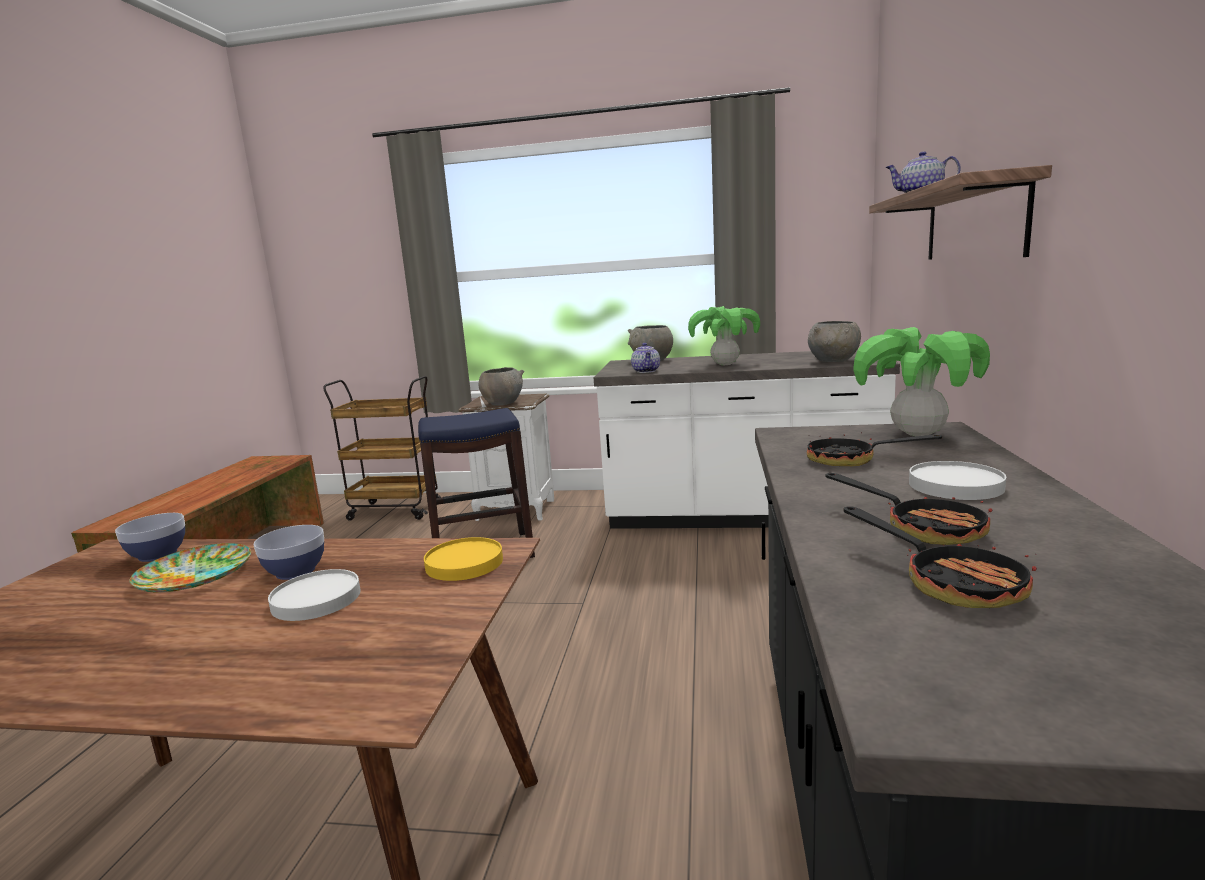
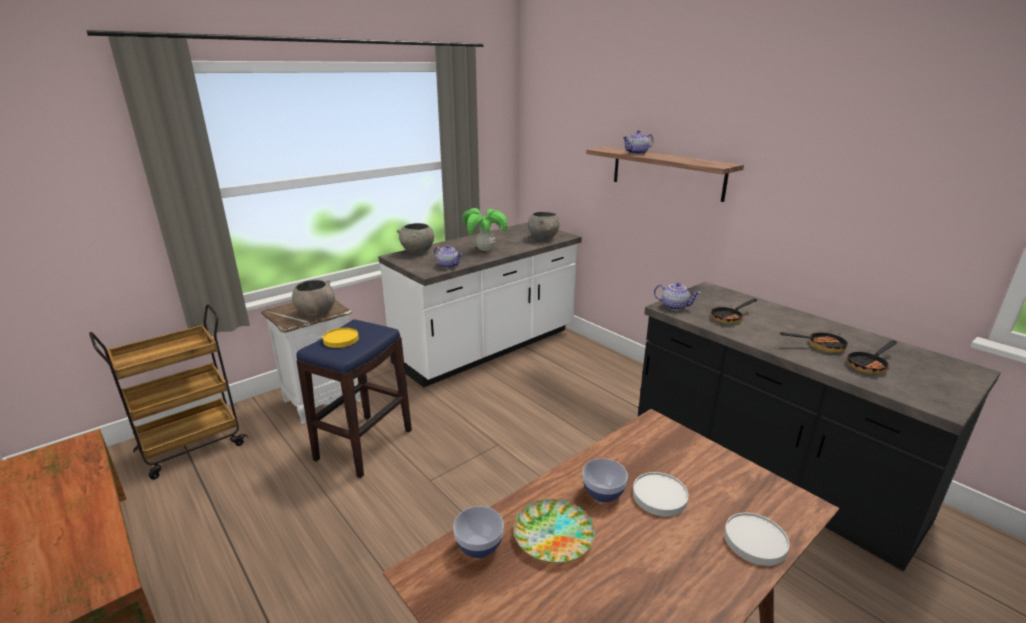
camera: 50 degrees left, 10 degrees up
(463, 563) = (661, 439): yellow plate -> yellow plate (340, 340)
(800, 434) = (675, 306): none -> teapot
(918, 434) = (711, 294): potted plant -> none
(949, 582) = (869, 365): frying pan -> frying pan turned 135 degrees clockwise
(955, 485) = (783, 321): white plate -> white plate (755, 541)

